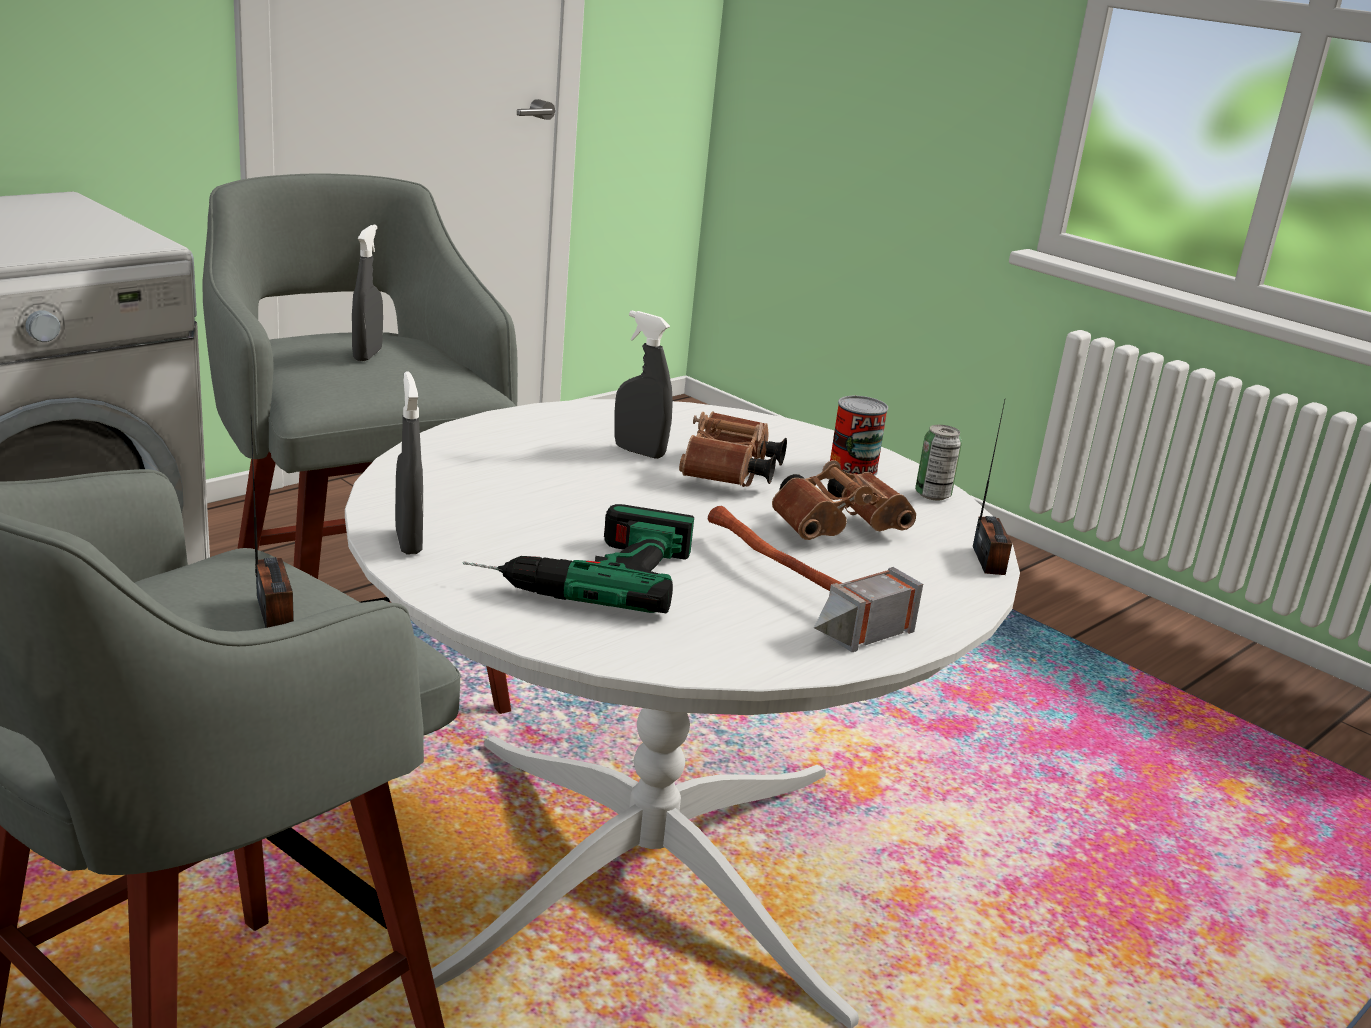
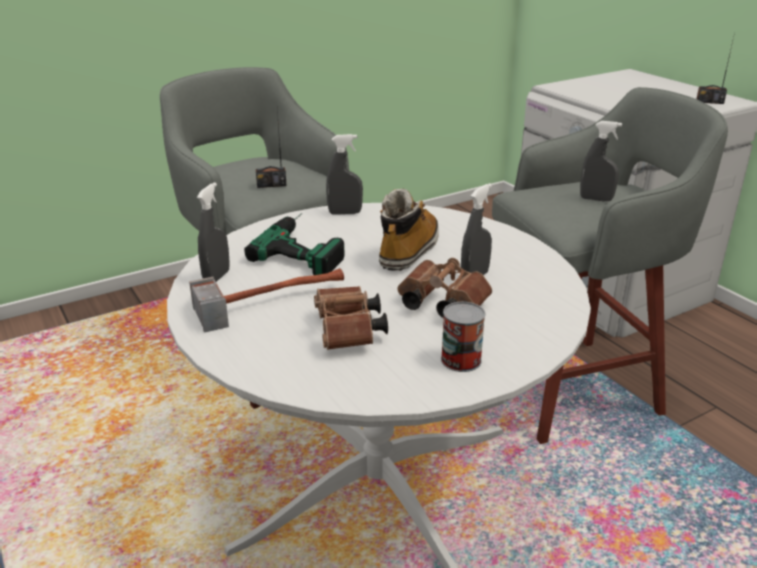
camera: 105 degrees right, 5 degrees up
(565, 490) = (409, 250): none -> boot
(734, 644) = (216, 277): none -> grey spray bottle
(932, 494) = (409, 390): can -> none
(988, 560) = (287, 387): radio -> radio (709, 102)

